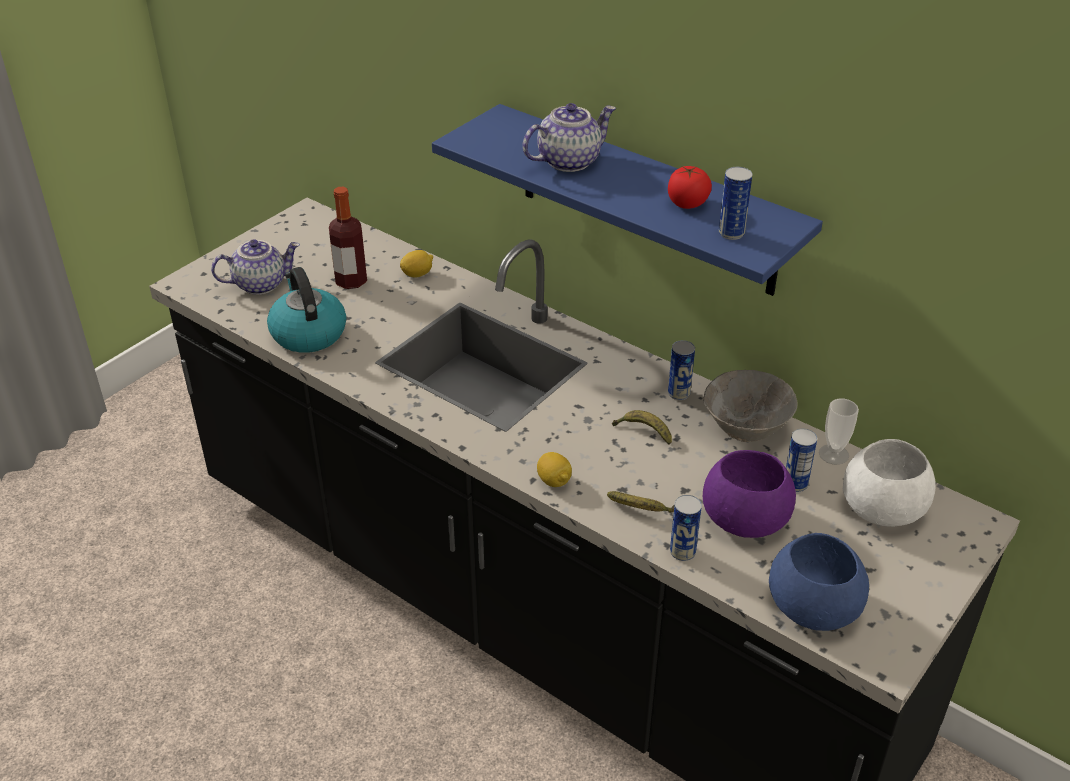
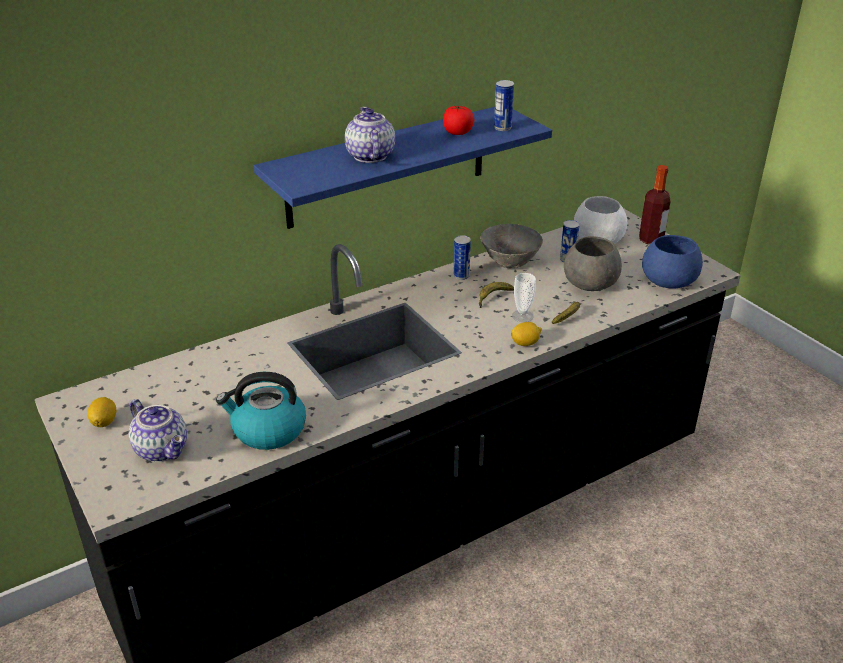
camera: 70 degrees left, 5 degrees down
(260, 284) = (163, 449): teapot -> teapot turned 135 degrees clockwise
(351, 281) = (207, 393): bottle -> bottle (651, 239)
(417, 274) = (228, 356): lemon -> lemon (104, 422)
(682, 552) = (611, 311): can -> none
(743, 518) = (589, 283): purple bowl -> grey bowl
(833, 454) = (547, 241): cup -> cup (522, 316)

